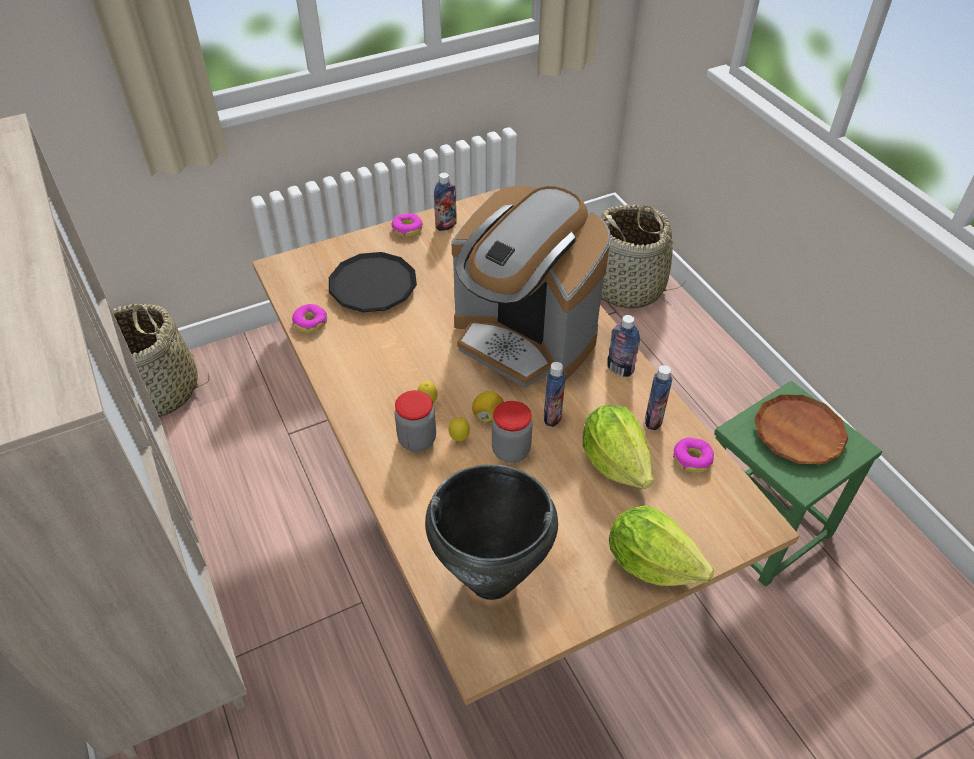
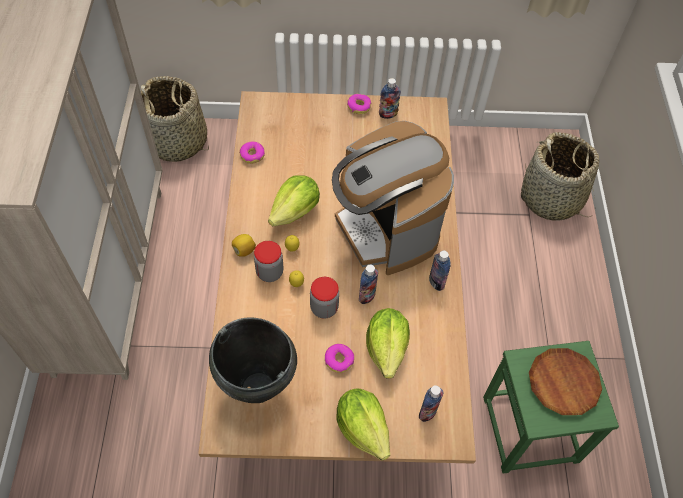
camera: 25 degrees right, 10 degrees up
(373, 287) = (308, 145): black plate -> none
(405, 362) = (295, 212): none -> lettuce
(488, 416) = (325, 276): lemon -> lemon (244, 250)
(653, 420) = (434, 331): bottle -> bottle (427, 412)
(692, 459) = (440, 371): donut -> donut (339, 360)

